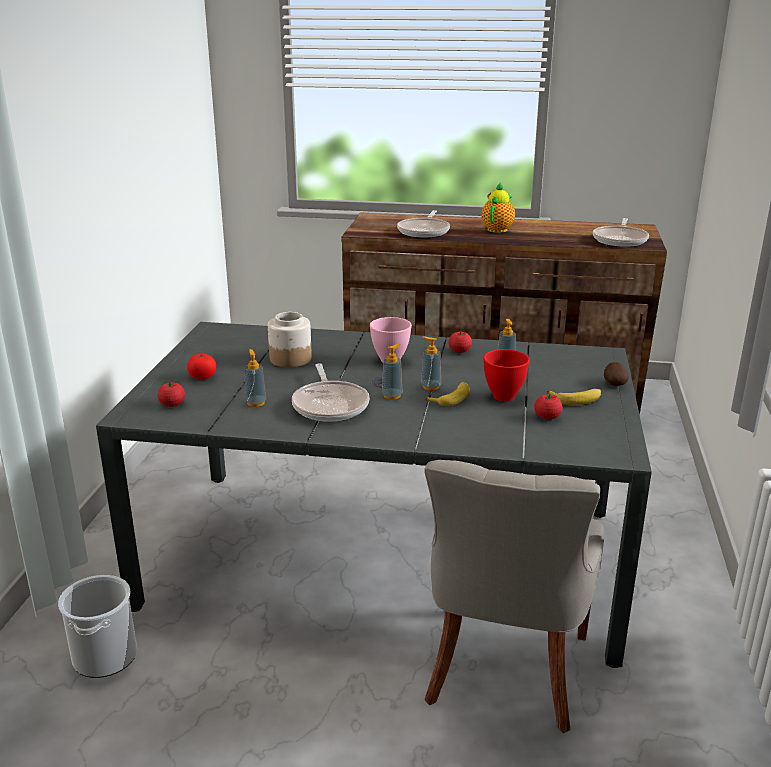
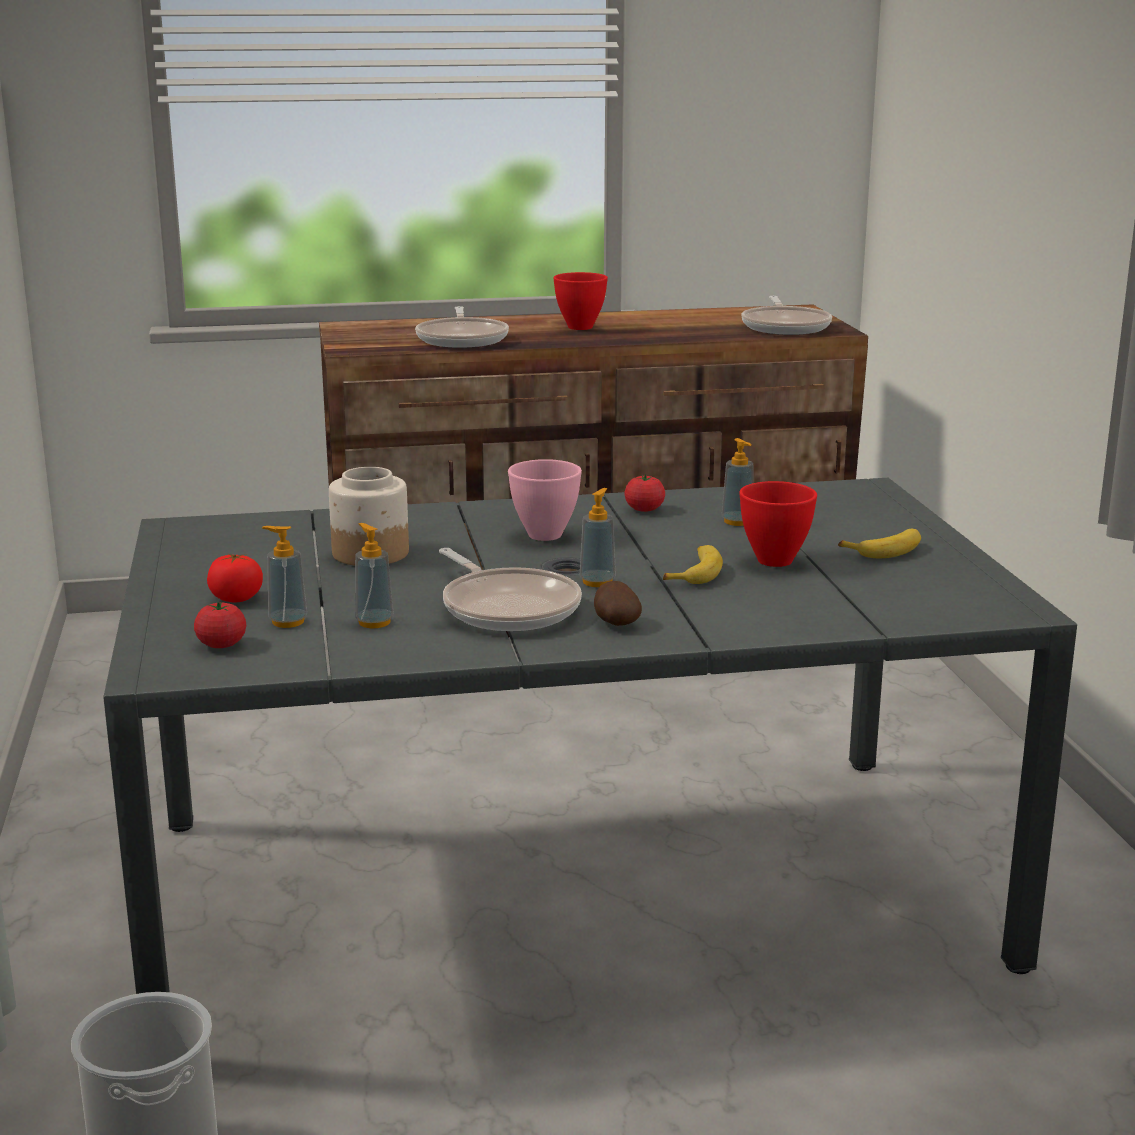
camera: 20 degrees left, 5 degrees down
(430, 387) = (647, 562): soap dispenser -> soap dispenser (288, 622)
(498, 229) = (581, 327): teapot -> red bowl
(504, 670) = (868, 1015): grey chair -> none
(547, 417) = (866, 578): tomato -> none
(613, 384) = (918, 523): potato -> potato (615, 623)

